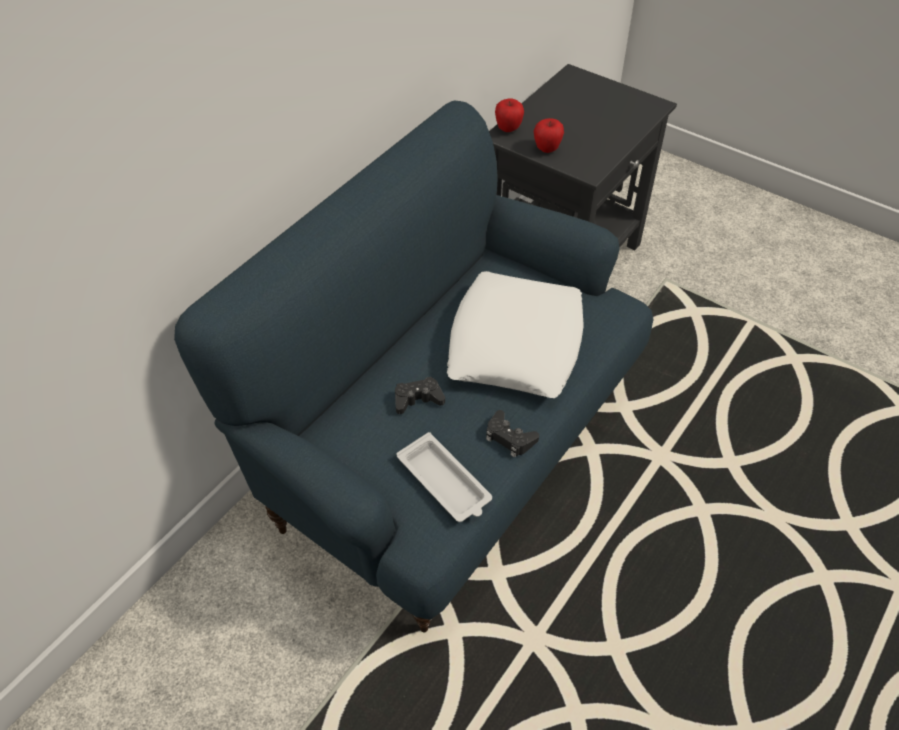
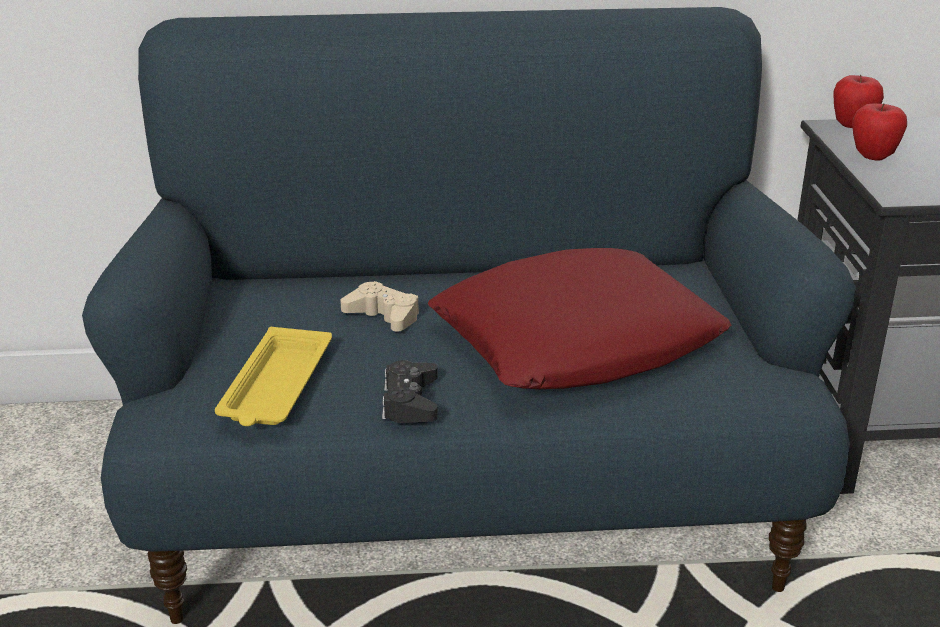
camera: 50 degrees right, 20 degrees down
(418, 399) = (383, 315): black game controller -> beige game controller
(445, 483) = (276, 387): white tray -> yellow tray
(515, 343) = (577, 339): white pillow -> red pillow

